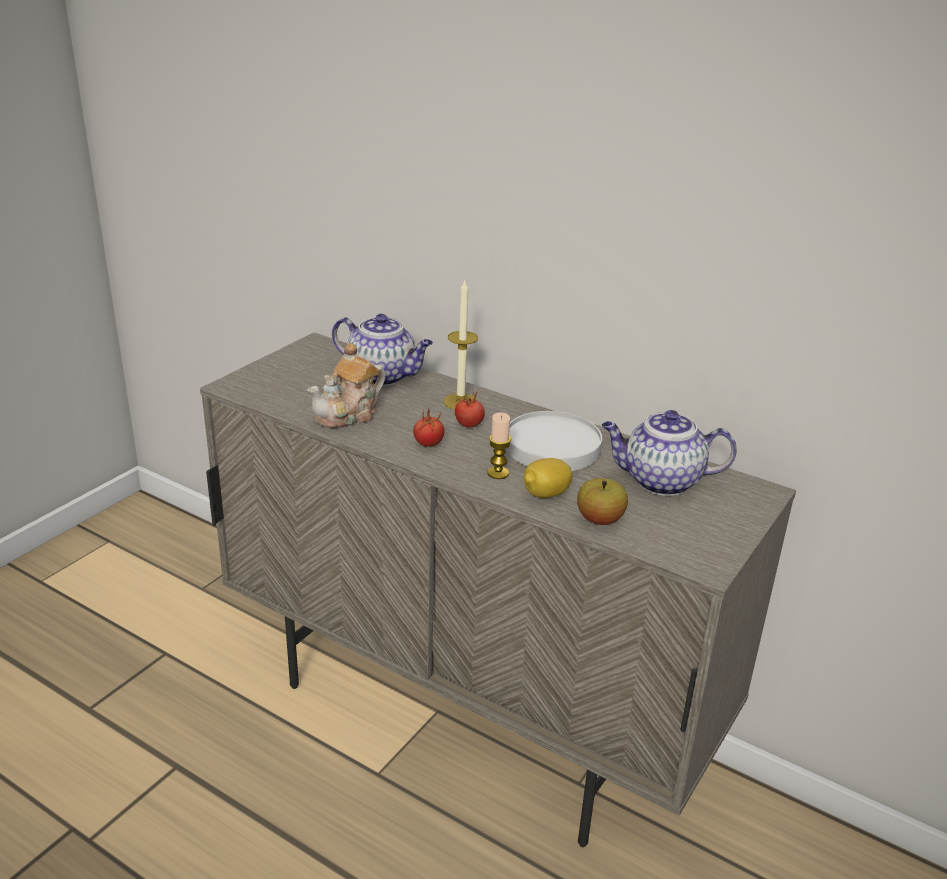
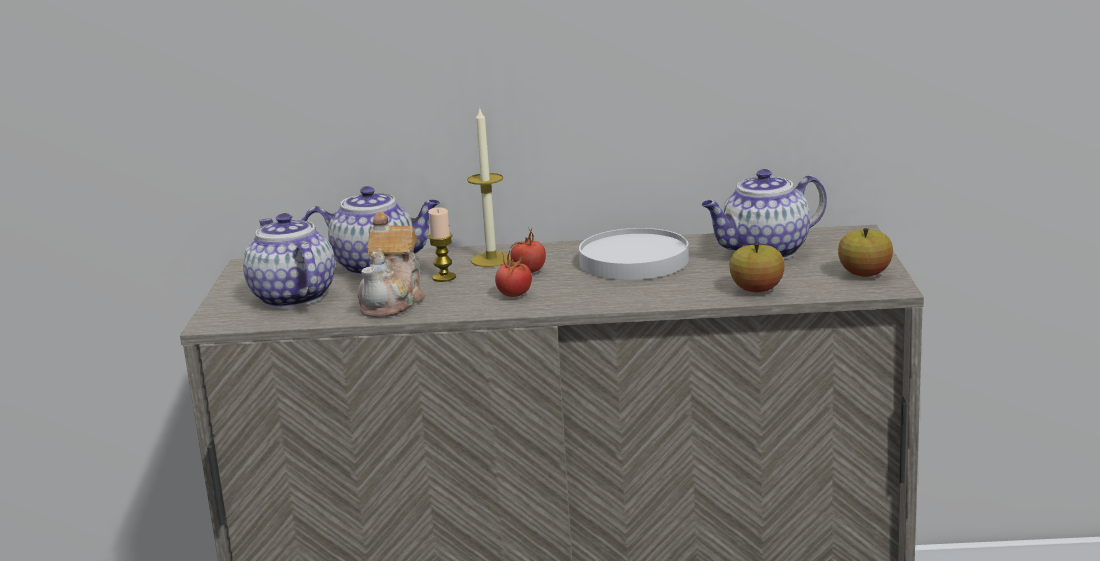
camera: 30 degrees left, 10 degrees down
(298, 383) = (291, 297): none -> teapot
(498, 473) = (616, 292): candle -> candle (444, 277)
(545, 494) = (683, 291): lemon -> none
(707, 543) = (865, 274): none -> apple

